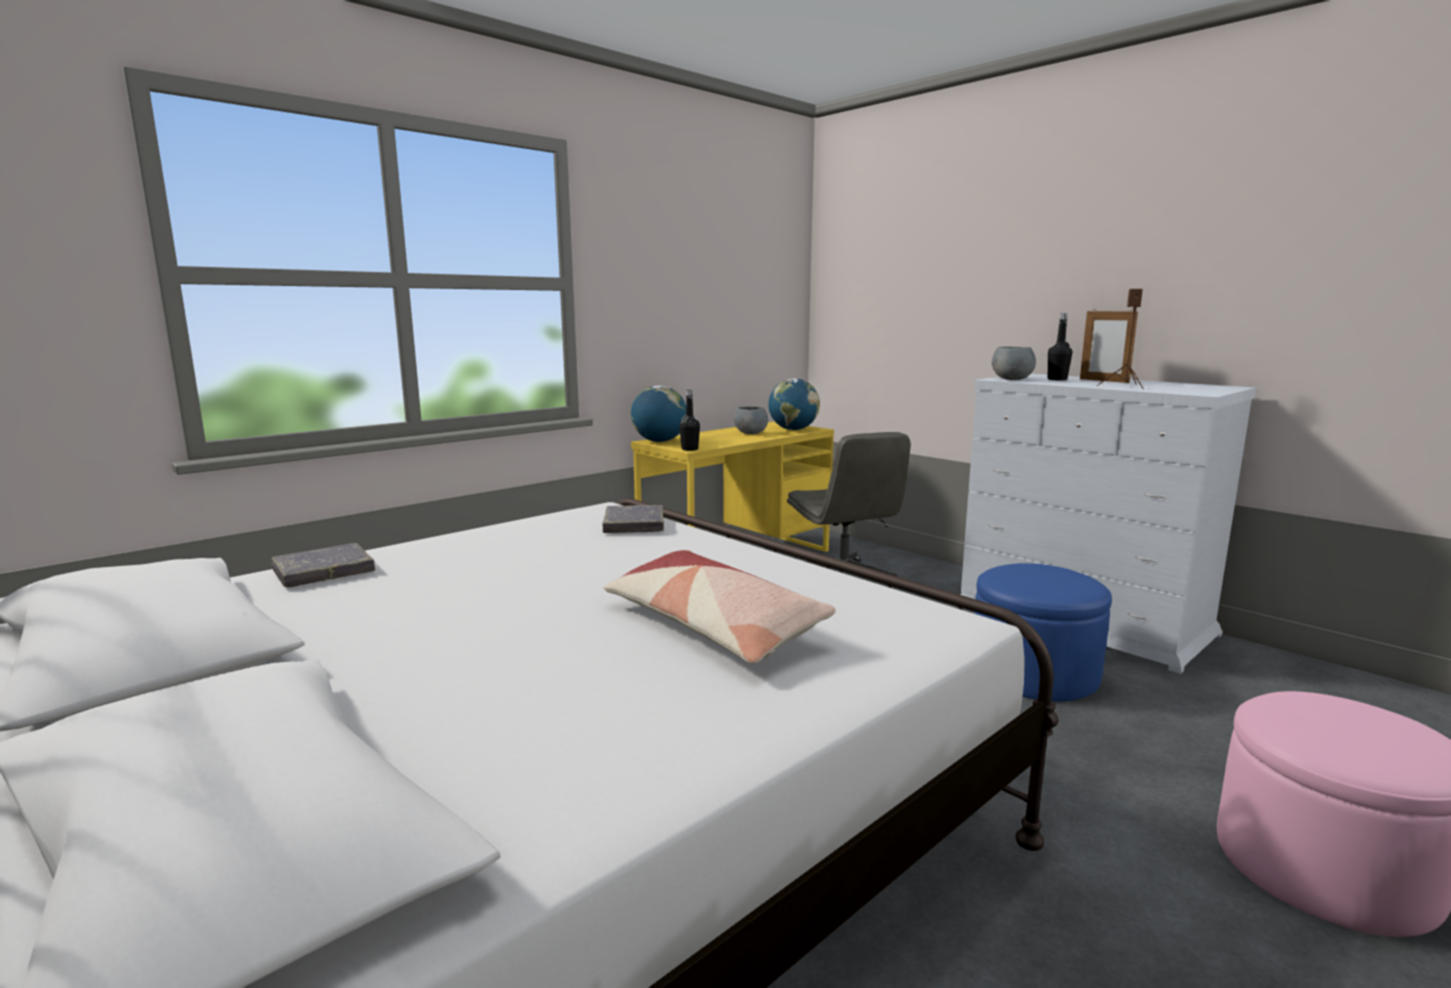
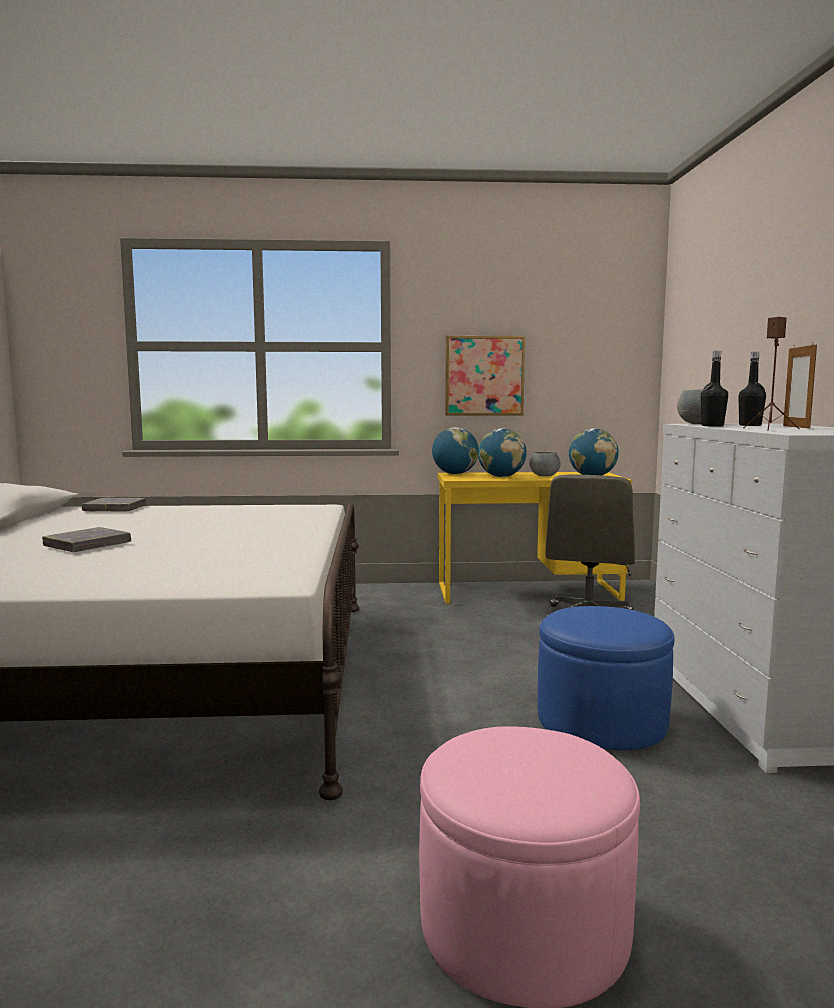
camera: 40 degrees right, 5 degrees down
(634, 524) = (304, 514): grey book -> grey book (87, 545)
(669, 321) = (484, 376): none -> picture
(689, 449) = (454, 479): black bottle -> black bottle (712, 426)
(713, 626) = (167, 554): pillow -> none
(719, 440) = (501, 477): none -> globe

